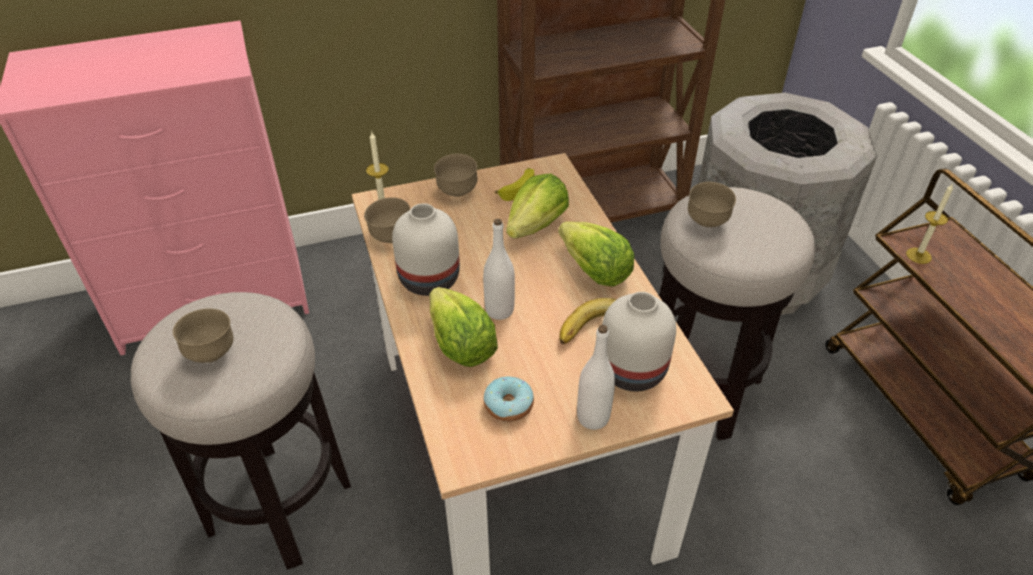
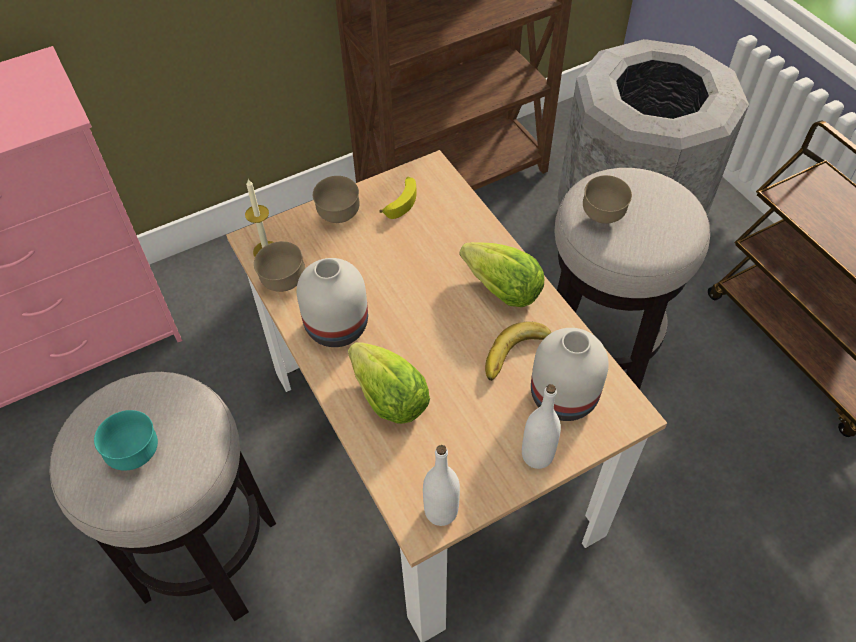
camera: 10 degrees left, 10 degrees up
(212, 353) = (136, 454): brown bowl -> turquoise bowl
(499, 310) = (417, 351): white bottle -> white bottle (441, 511)
(508, 405) = (452, 456): donut -> none
(537, 226) = (431, 245): lettuce -> none
(918, 255) = (800, 209): candle -> none

